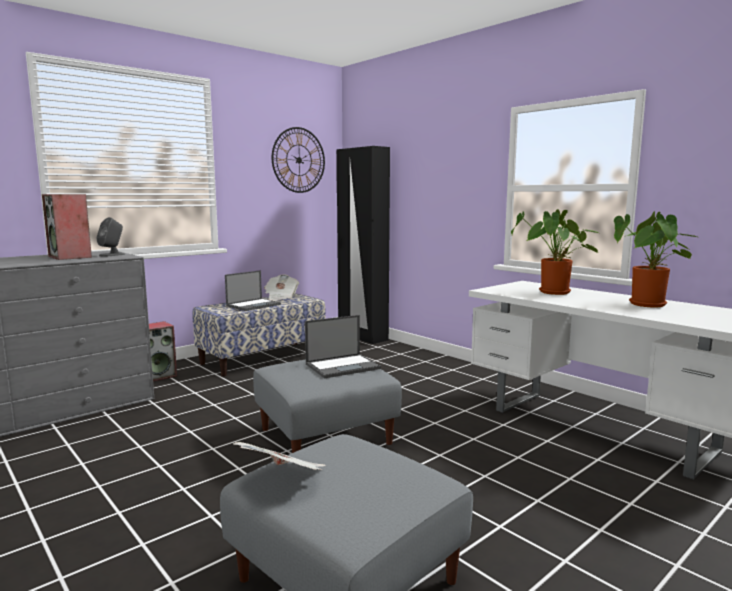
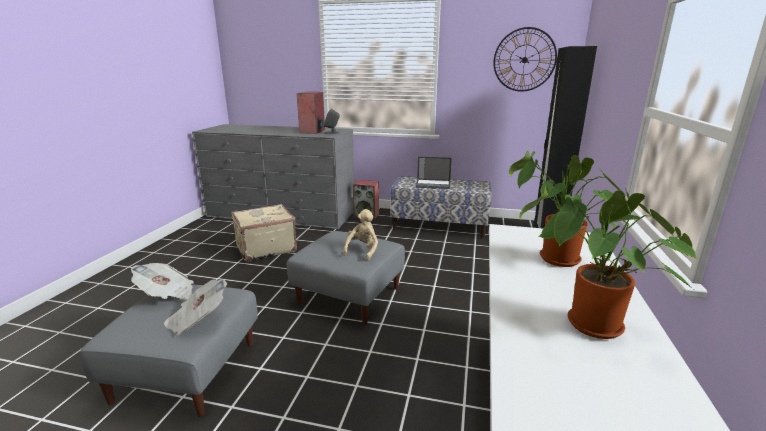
camera: 55 degrees right, 10 degrees up
(99, 455) = (265, 248): none -> beige suitcase
(281, 297) = (468, 183): newspaper -> newspaper (198, 320)
(343, 366) = (362, 250): laptop -> beige plush toy

